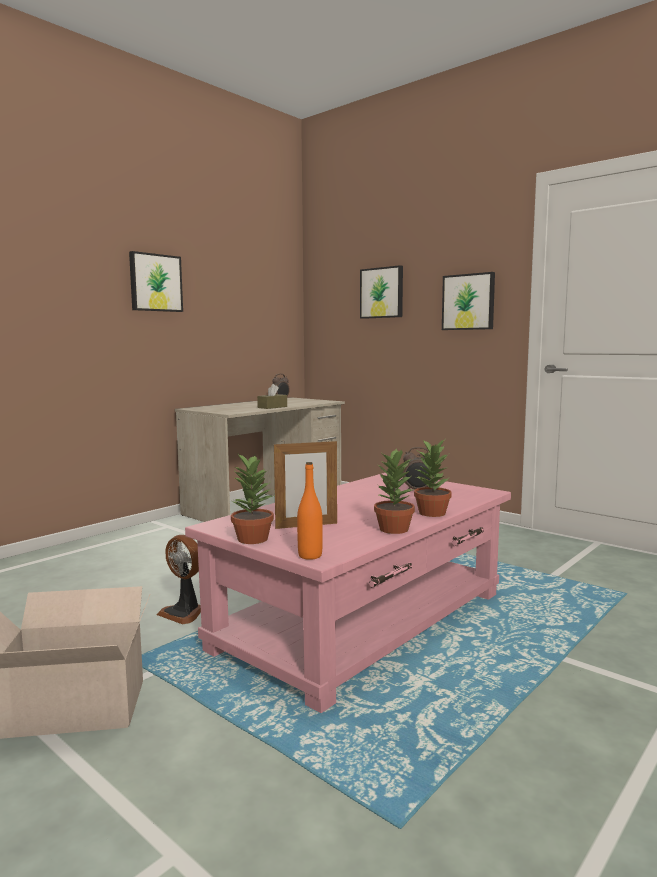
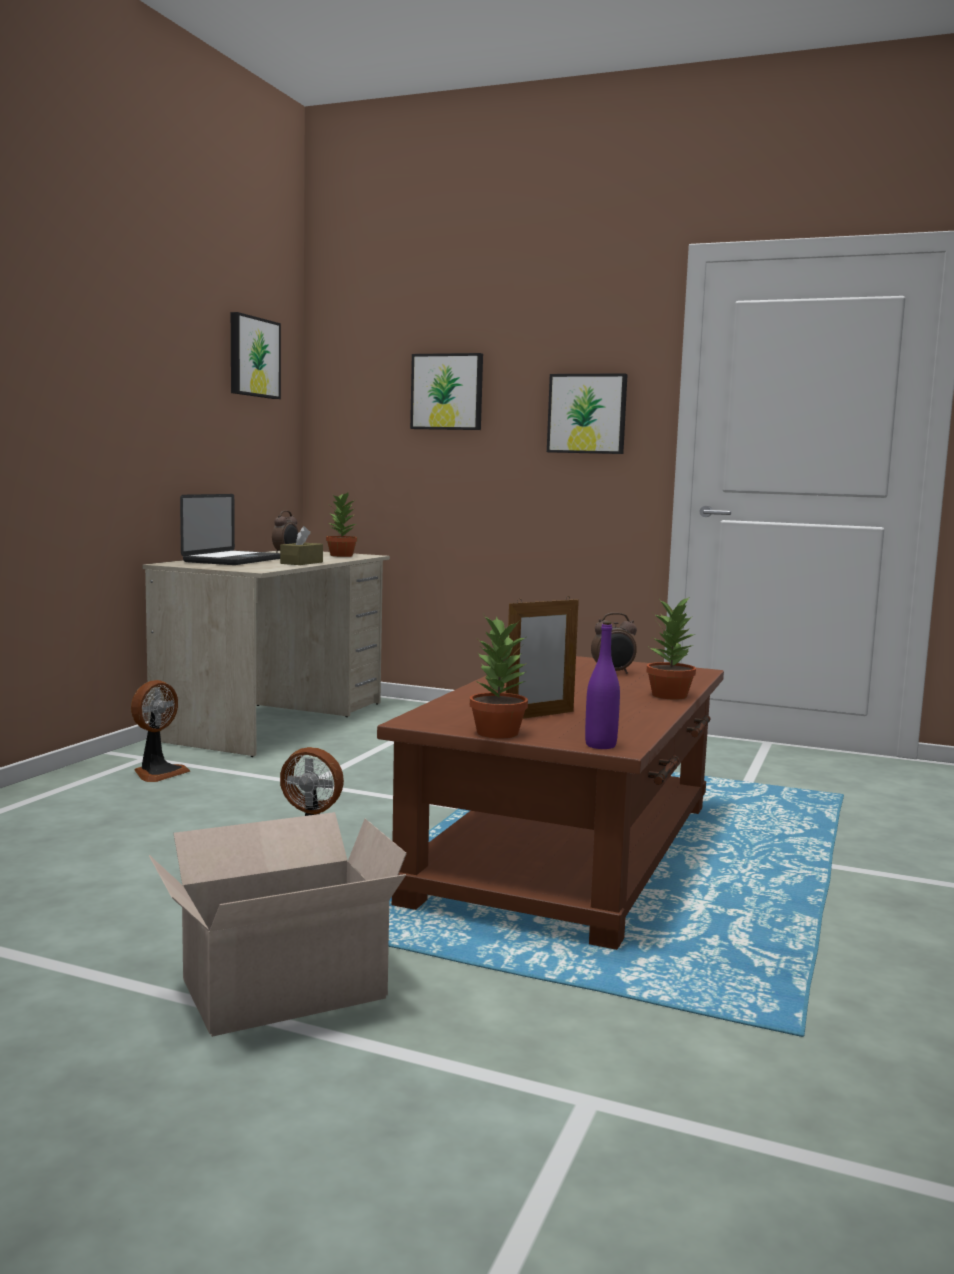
camera: 20 degrees left, 0 degrees up
(155, 283) = (118, 354): picture -> picture (253, 357)
(164, 537) = (157, 773): none -> fan
(235, 405) = (233, 560): none -> laptop
(310, 556) = (600, 745): orange bottle -> purple bottle
(362, 621) = (567, 852): pink coffee table -> brown coffee table
(393, 529) = (652, 714): potted plant -> potted plant (341, 555)

